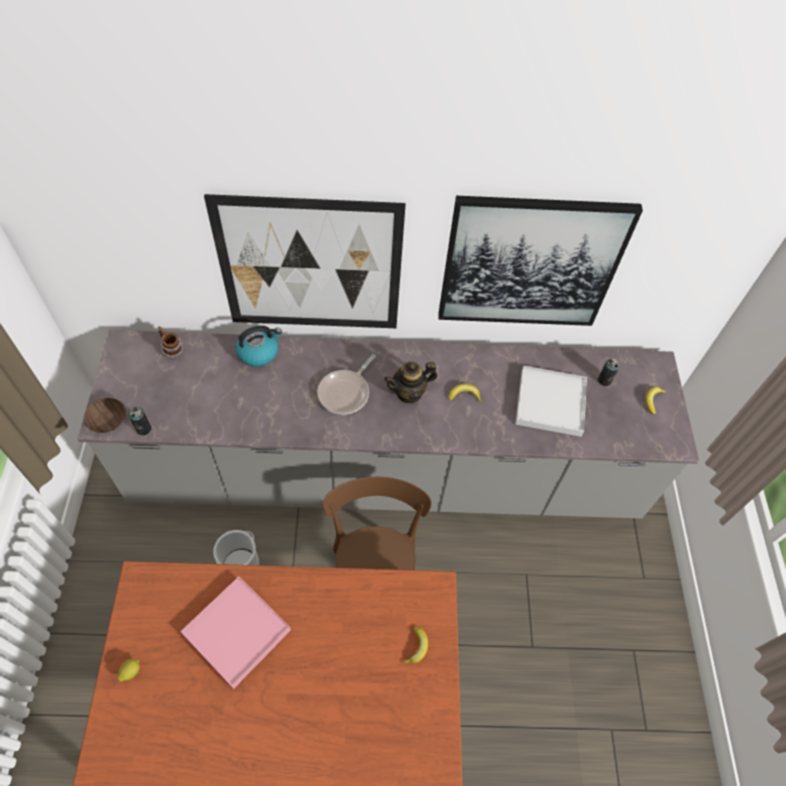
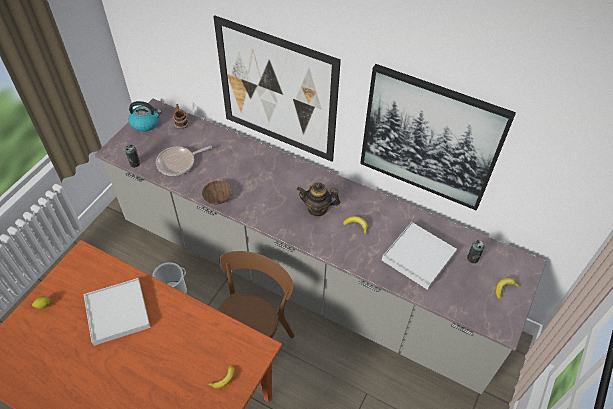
camera: 30 degrees right, 5 degrees down
(107, 419) = (118, 149): brown bowl -> brown bowl (217, 196)
(236, 632) = (117, 312): pink tray -> white tray
(259, 352) = (233, 145): kettle -> kettle (146, 123)
(346, 392) = (274, 191): frying pan -> frying pan (178, 163)

